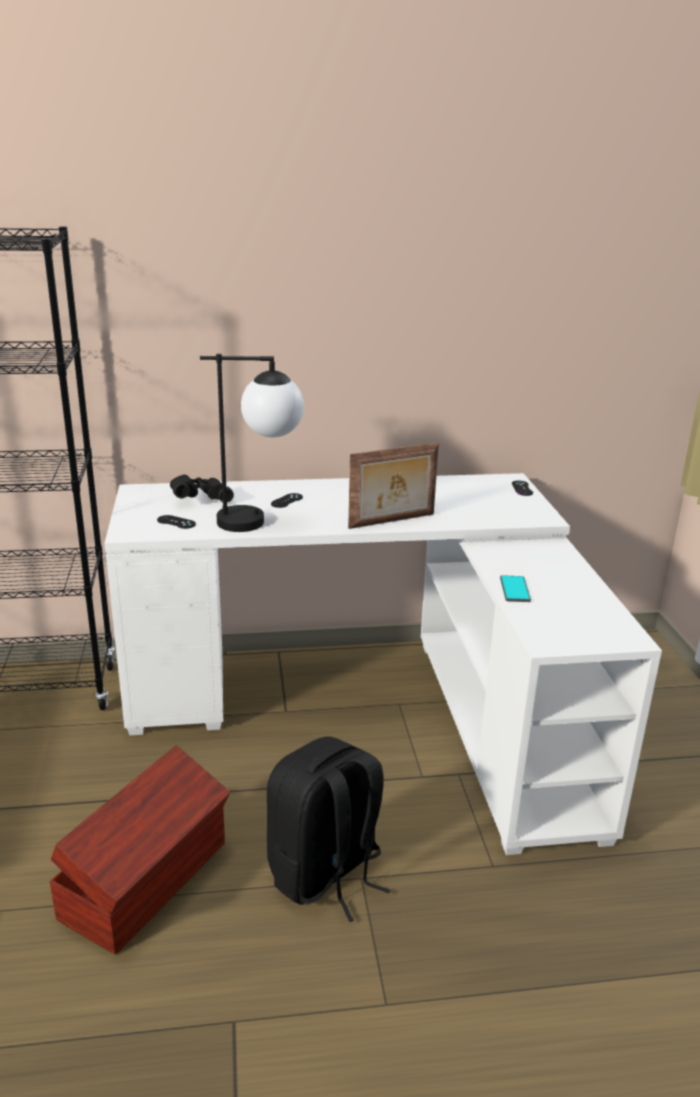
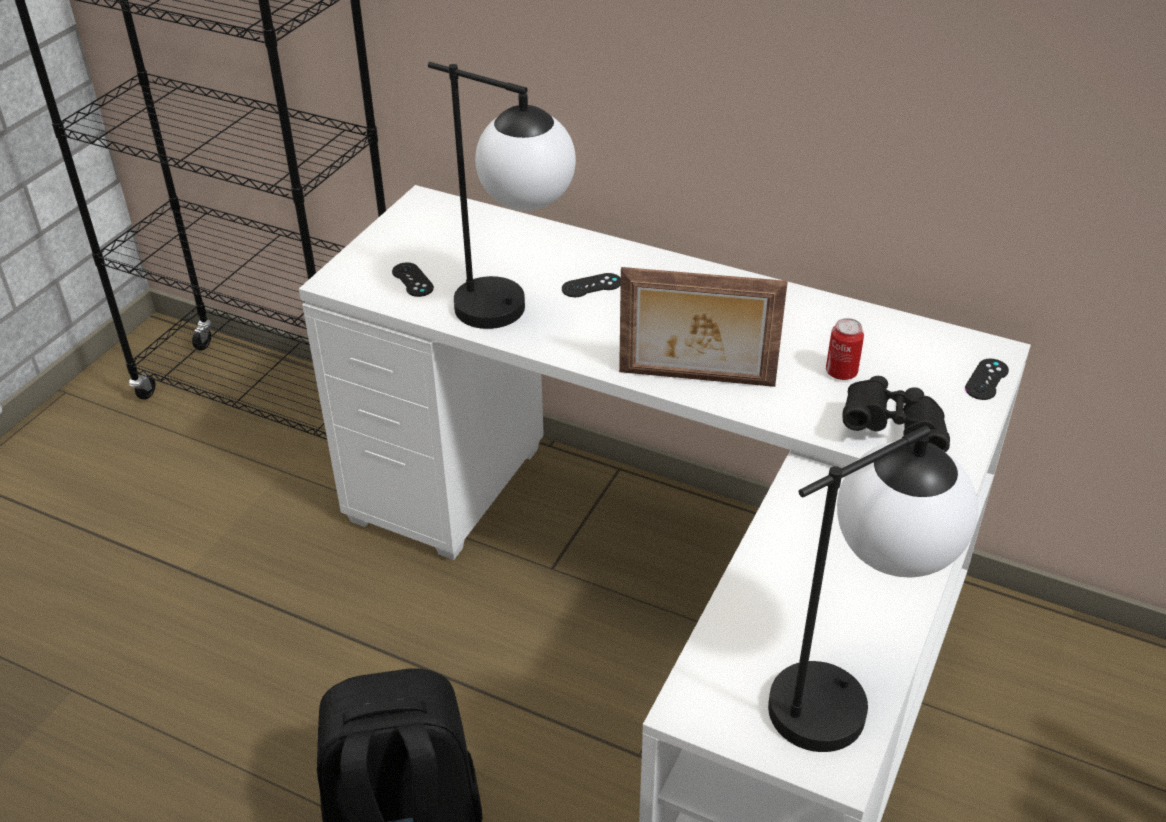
camera: 35 degrees right, 15 degrees up
(148, 879) = (222, 729): brown storage box -> none
(200, 499) = (482, 246): black binoculars -> black binoculars (893, 429)
(456, 501) = (841, 372): none -> can
(515, 589) = (762, 582): phone -> none
(601, 614) = (847, 692): none -> table lamp

